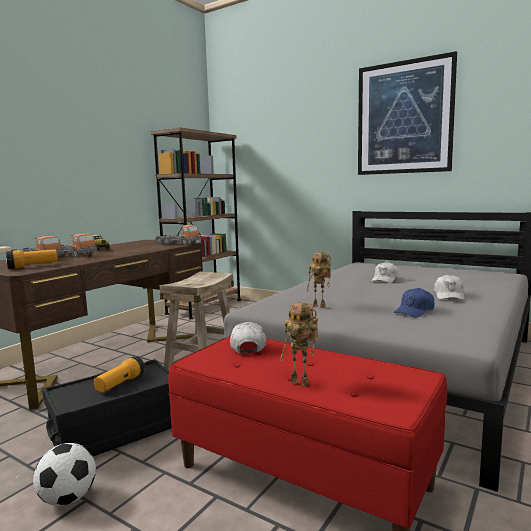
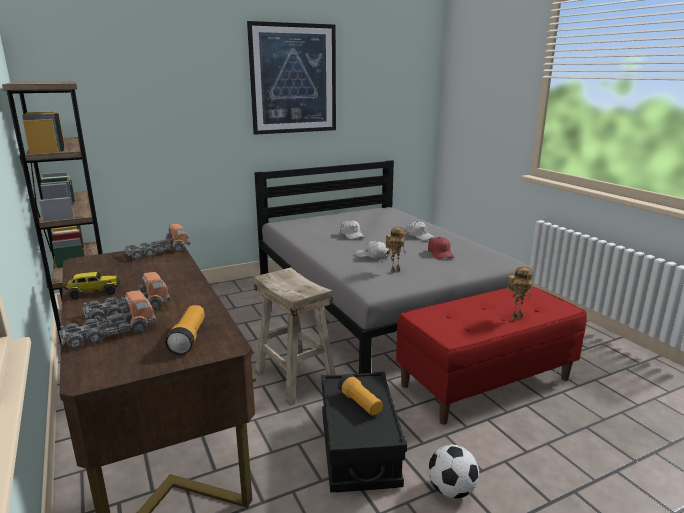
camera: 60 degrees left, 10 degrees up
(248, 346) = (437, 316): white cap -> white cap (373, 256)
(414, 311) = (440, 253): blue cap -> red cap

